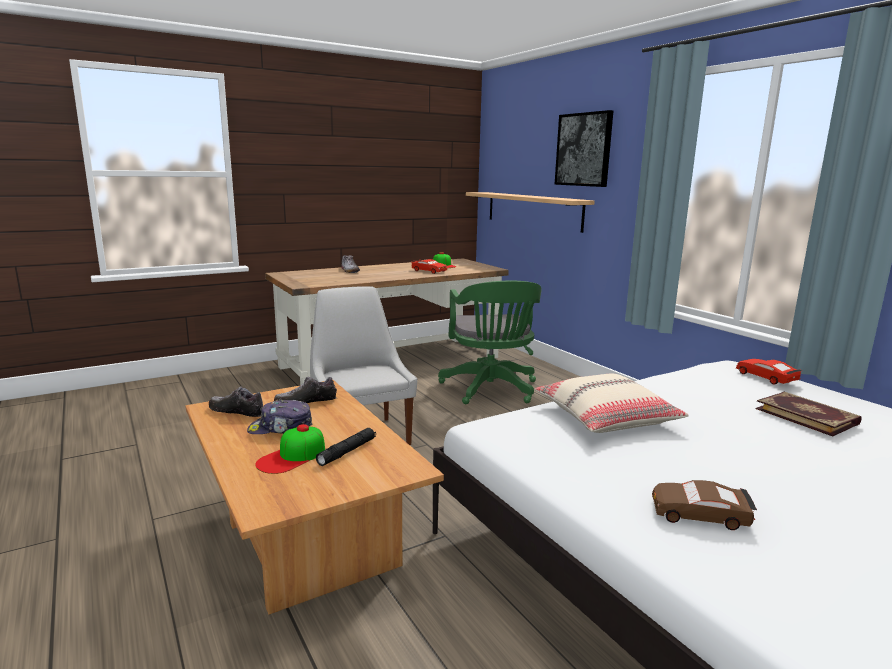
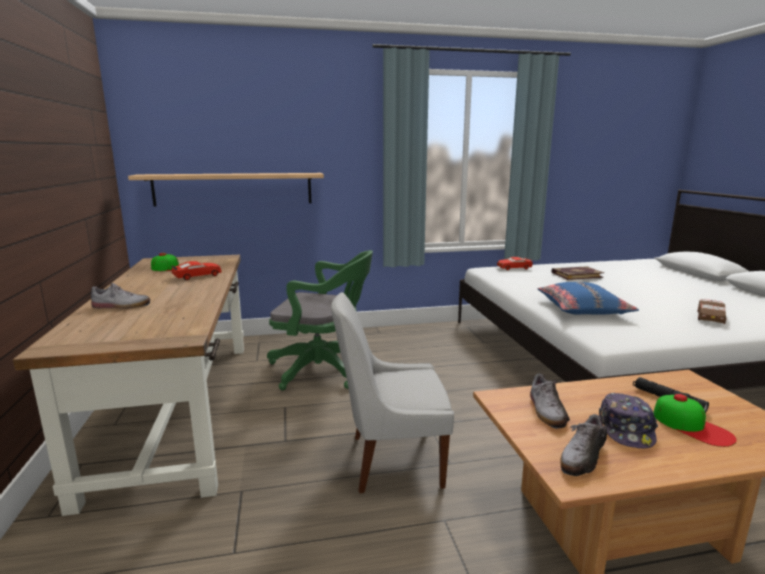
camera: 70 degrees left, 0 degrees up
(584, 149) = (300, 126): picture -> none
(605, 417) = (583, 309): beige pillow -> blue pillow

